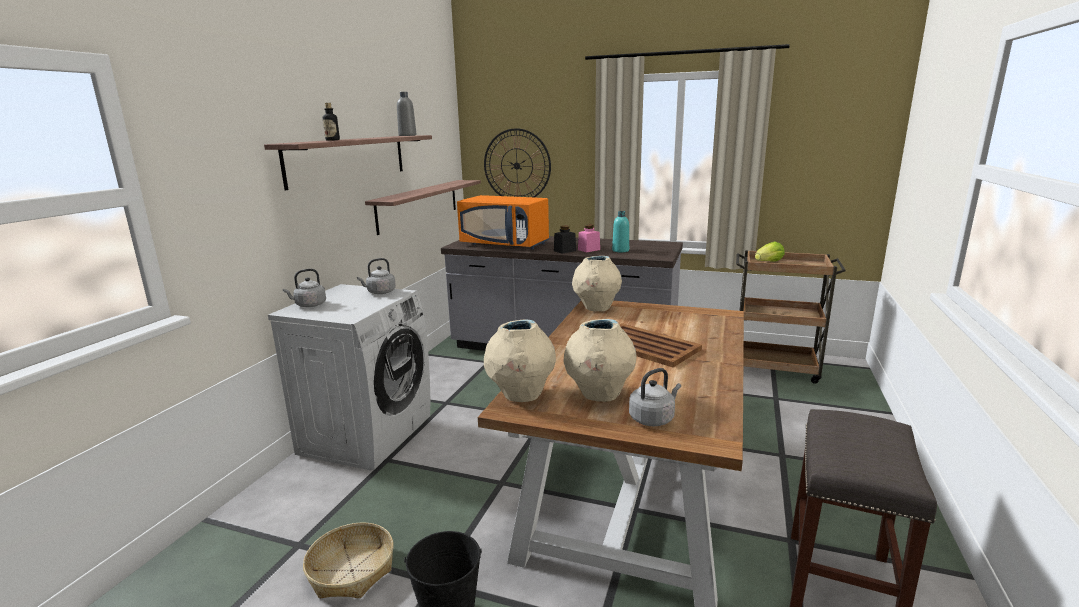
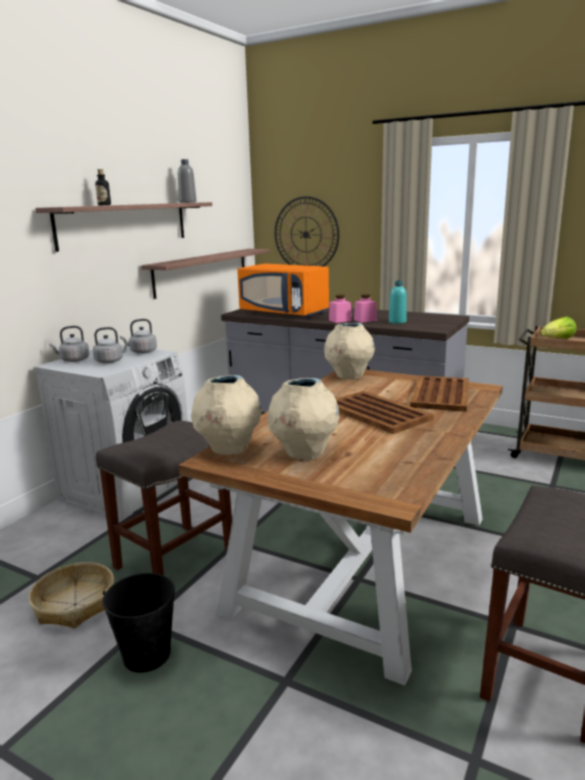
camera: 10 degrees right, 0 degrees up
(443, 505) = (175, 557): none -> grey stool
(565, 251) = (340, 320): black jar -> pink jar
(653, 418) = (344, 478): grey kettle -> grey kettle (111, 361)
(693, 323) = (440, 394): none -> brown tray

